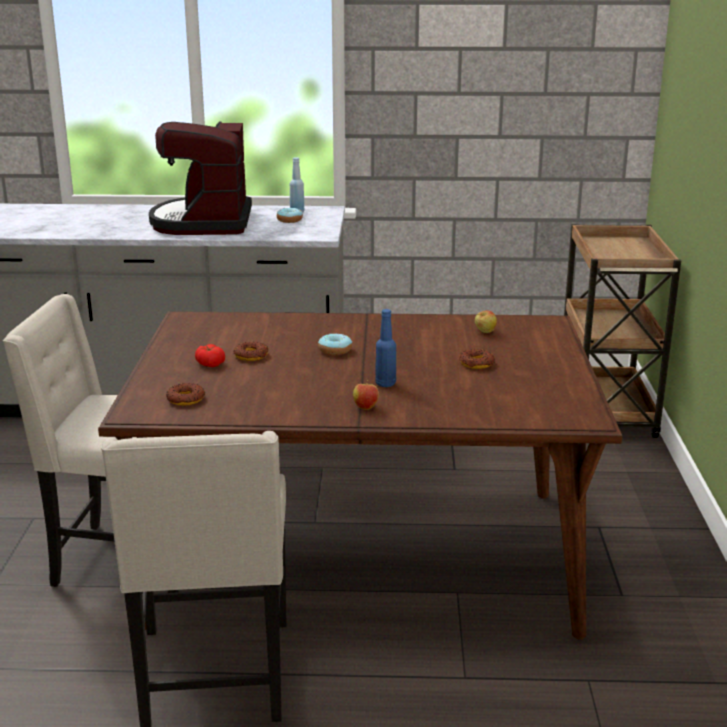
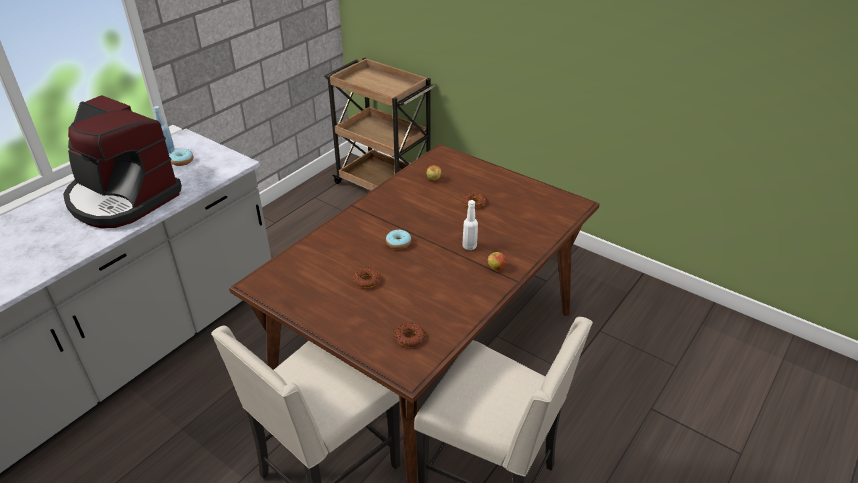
camera: 55 degrees left, 15 degrees up
(210, 364) = (360, 304): tomato -> none
(385, 384) = (469, 246): blue bottle -> white bottle

